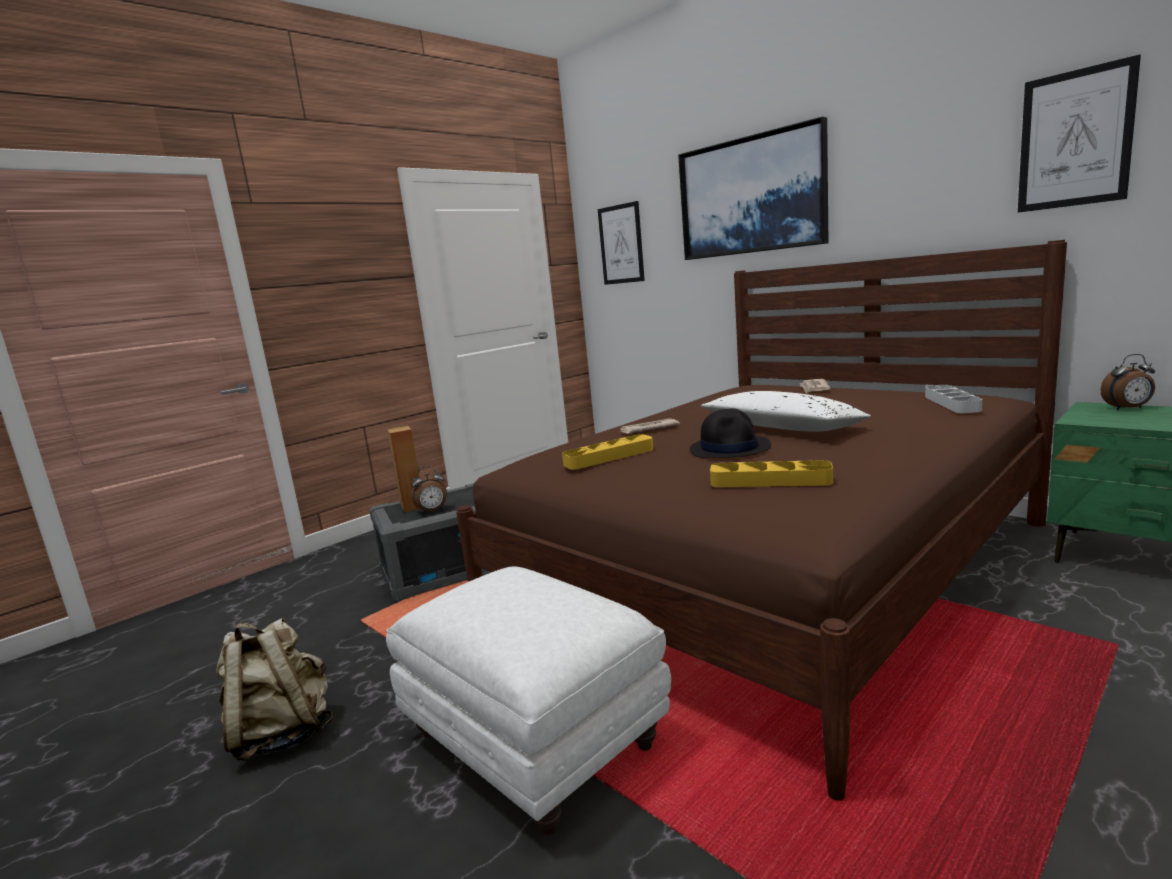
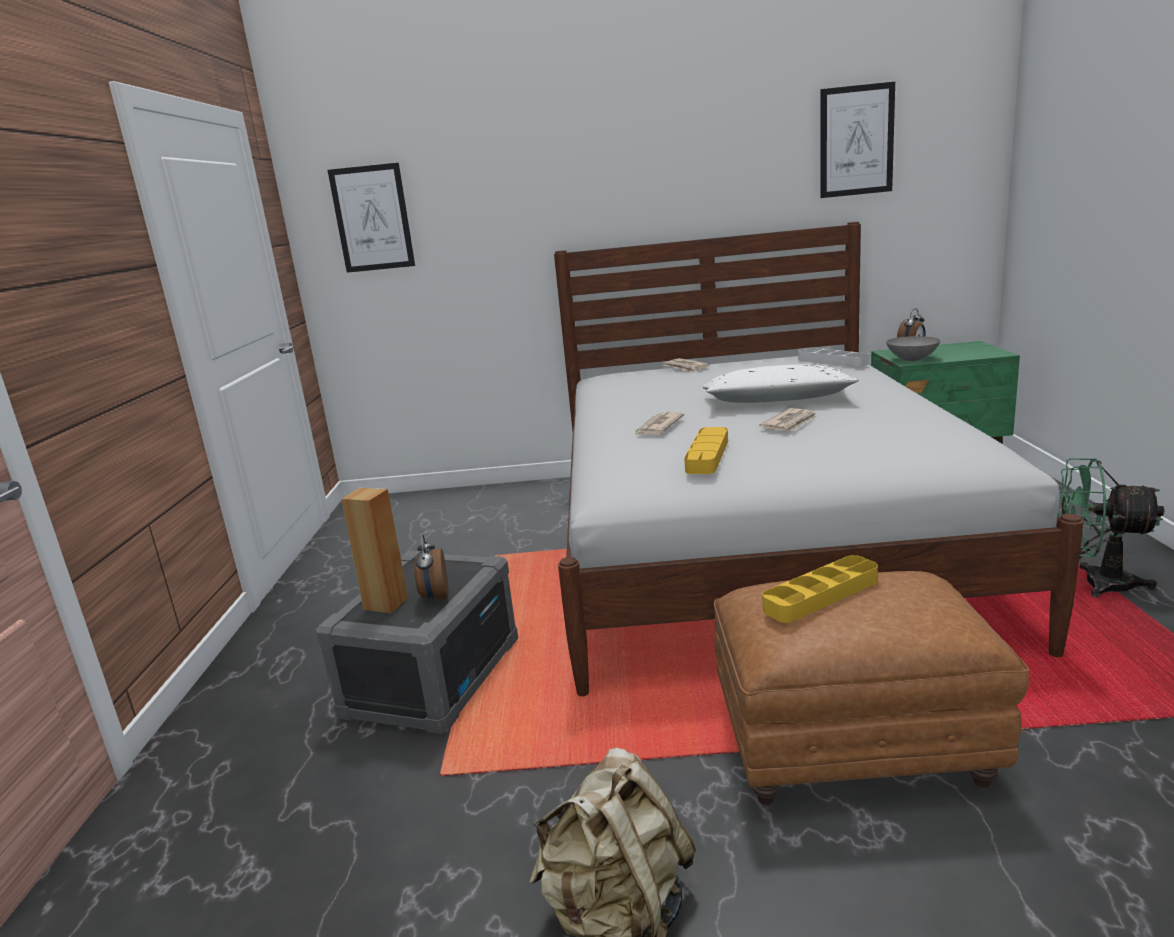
camera: 45 degrees left, 5 degrees up
(432, 511) = (434, 597): alarm clock -> alarm clock turned 150 degrees clockwise
(536, 741) = (853, 745): white ottoman -> brown ottoman
(730, 448) = (790, 423): black hat -> newspaper
(751, 196) = (564, 167): picture -> none
(770, 481) = (897, 436): yellow tray -> yellow tray (821, 595)
(773, 568) = (753, 542): brown bed -> white bed
(1060, 767) = (1094, 583): none -> green fan
(1091, 418) = (911, 359): none -> grey bowl

